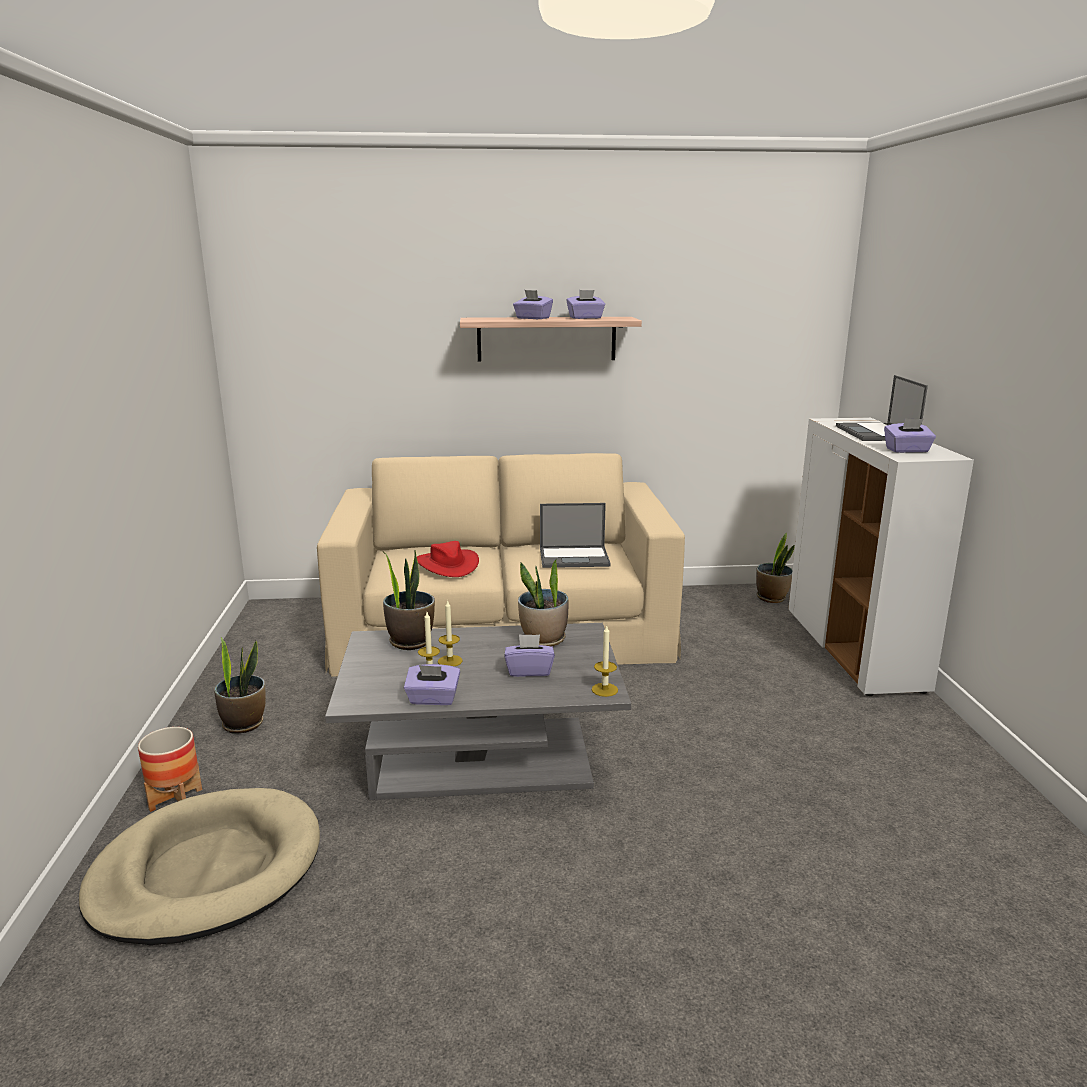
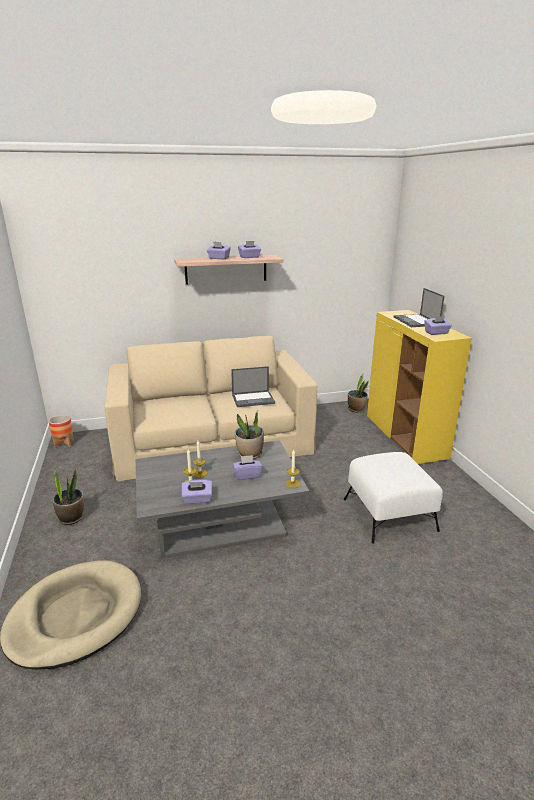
camera: 10 degrees left, 5 degrees up
(176, 799) = (43, 572): planter -> planter (64, 443)
(410, 641) = (173, 462): potted plant -> none
(447, 565) = (180, 409): red hat -> none
(793, 774) = (389, 515): none -> white ottoman
(854, 650) = (405, 438): white cabinet -> yellow cabinet

